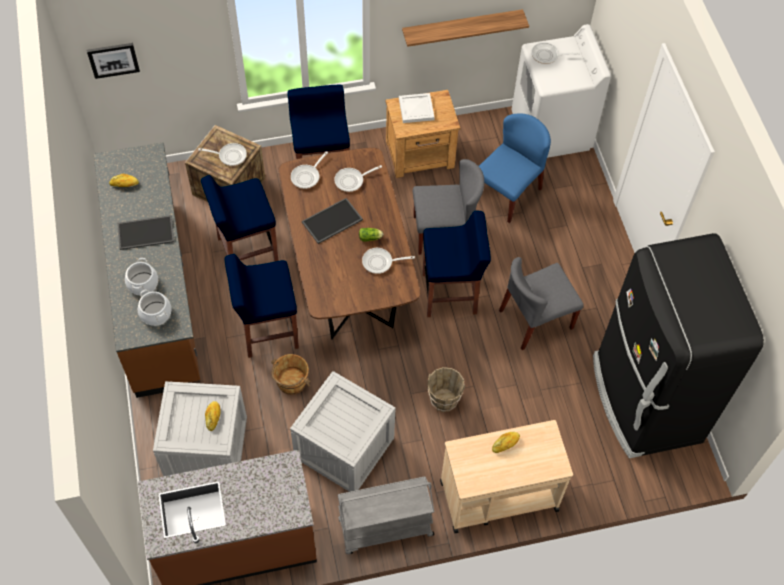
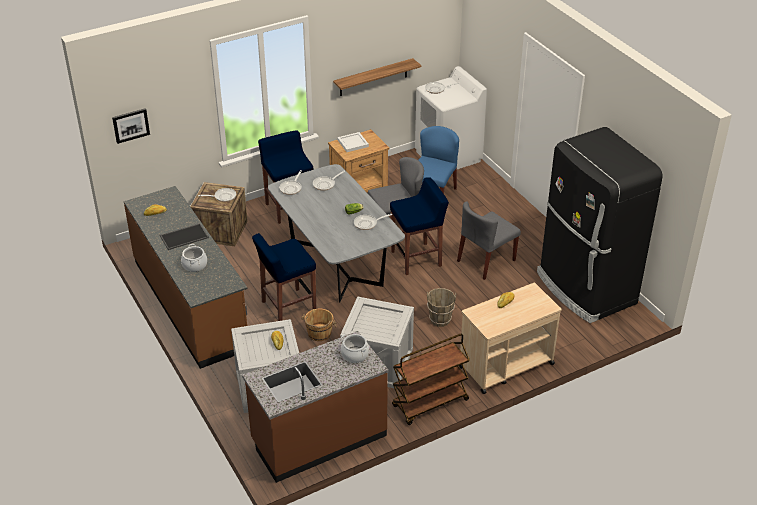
camera: 15 degrees left, 20 degrees down
(156, 313) = (212, 279): cooking pot -> cooking pot (355, 355)
(246, 251) = (251, 265): blue stool -> none
(332, 222) = (321, 209): tray -> none
(349, 276) = (336, 264): brown dining table -> grey dining table
(385, 528) = (430, 403): grey cart -> brown cart

